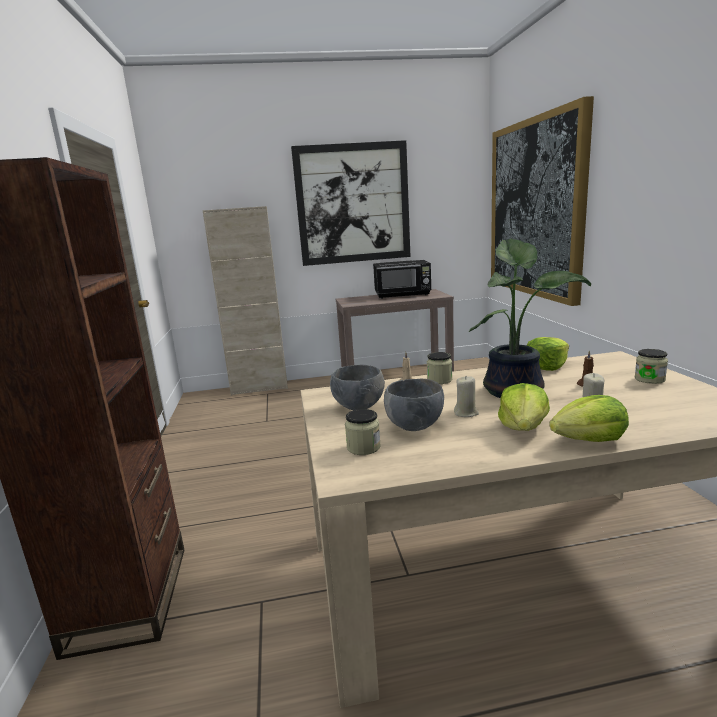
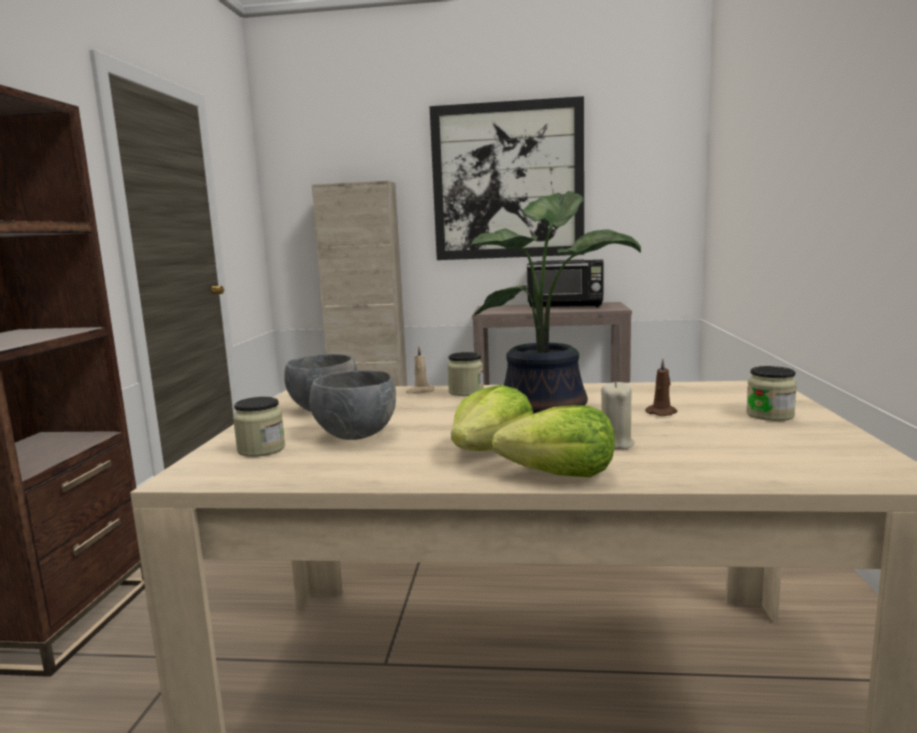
camera: 15 degrees right, 5 degrees down
(466, 413) = (442, 428): beige candle -> none
(535, 208) = (749, 184): picture -> none
(547, 366) = (636, 389): lettuce -> none

